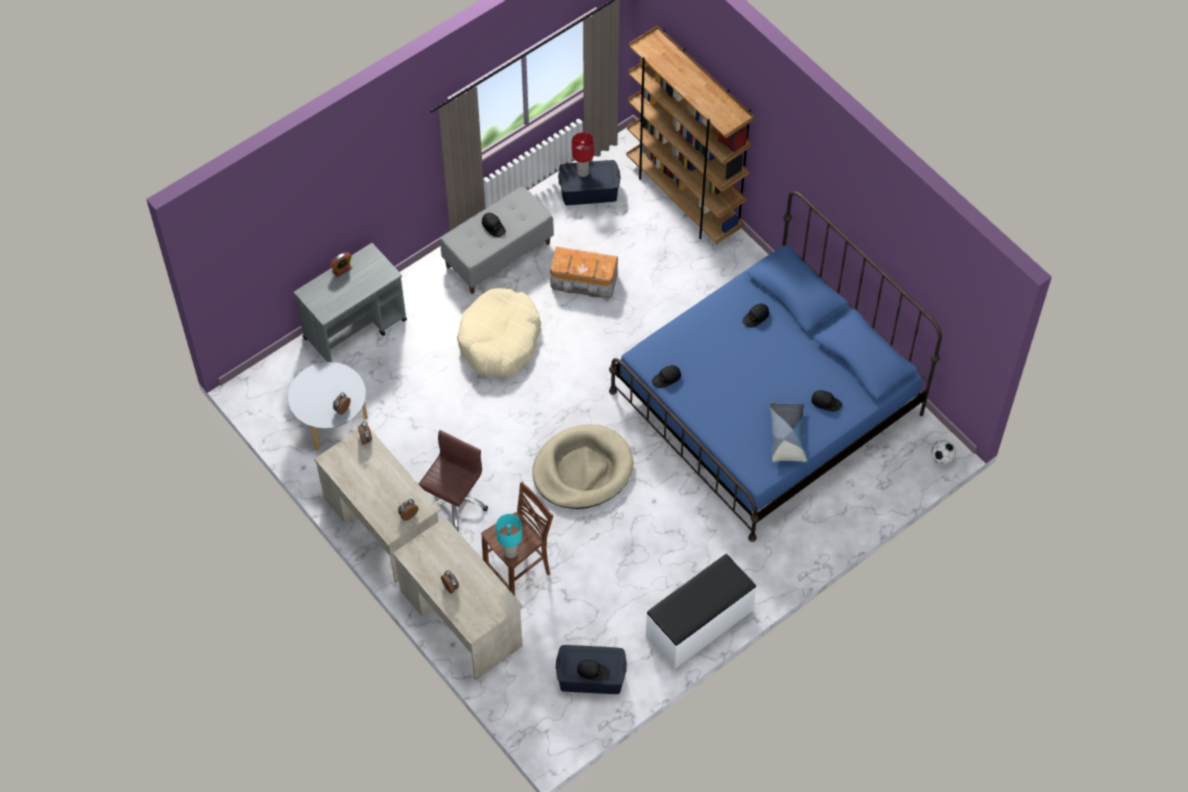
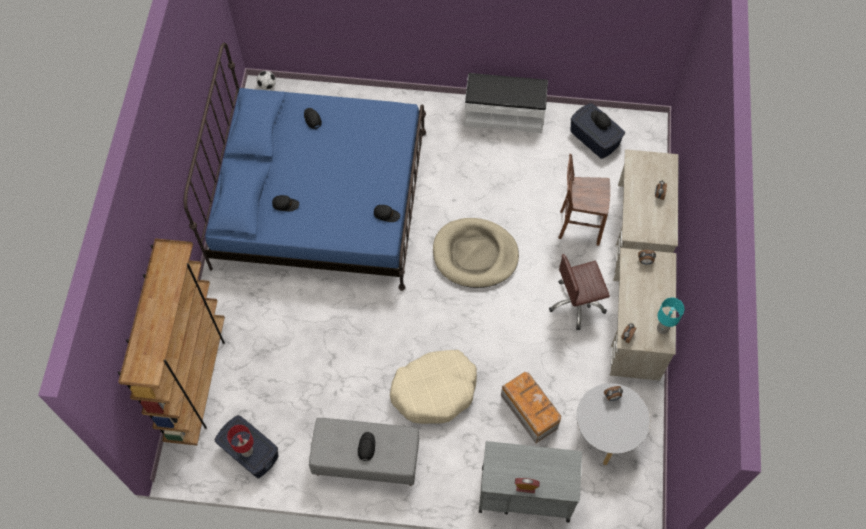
camera: 135 degrees left, 5 degrees up
(510, 552) = (601, 187): turquoise table lamp -> turquoise table lamp (662, 329)
(584, 281) = (333, 382): storage box -> storage box (529, 410)
(787, 436) = (358, 119): pillow -> none

